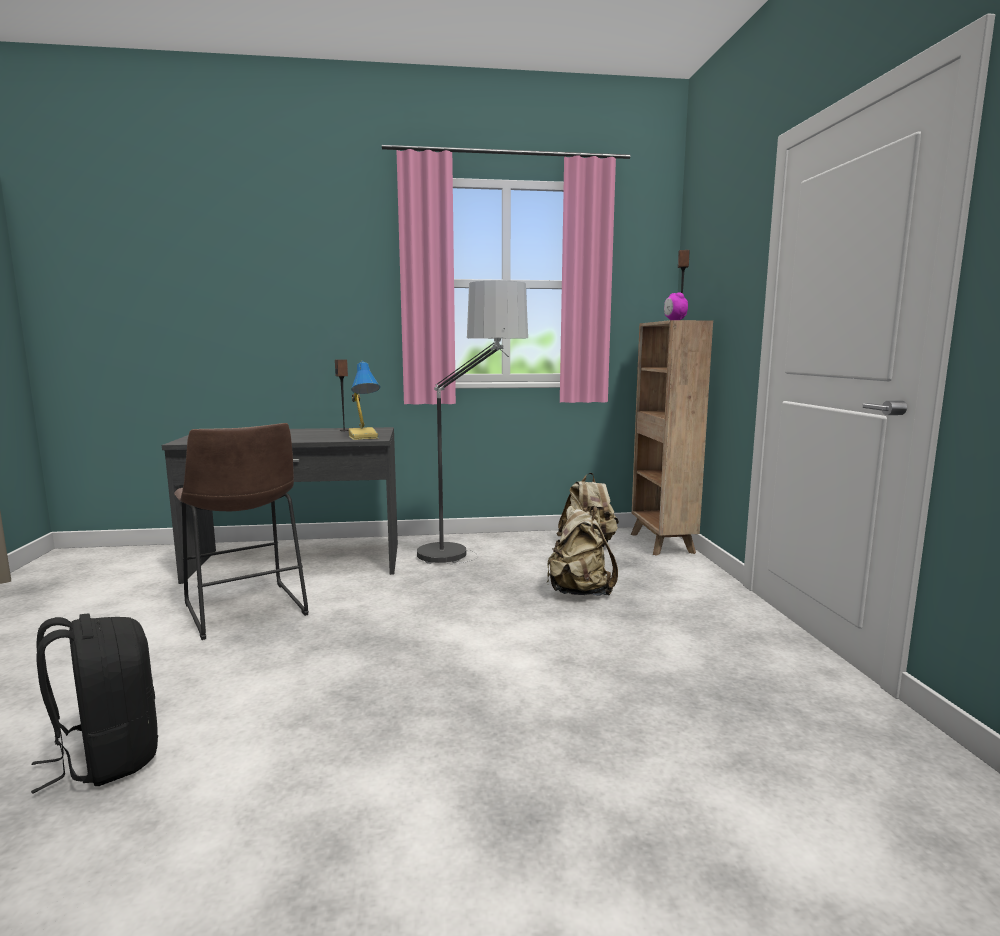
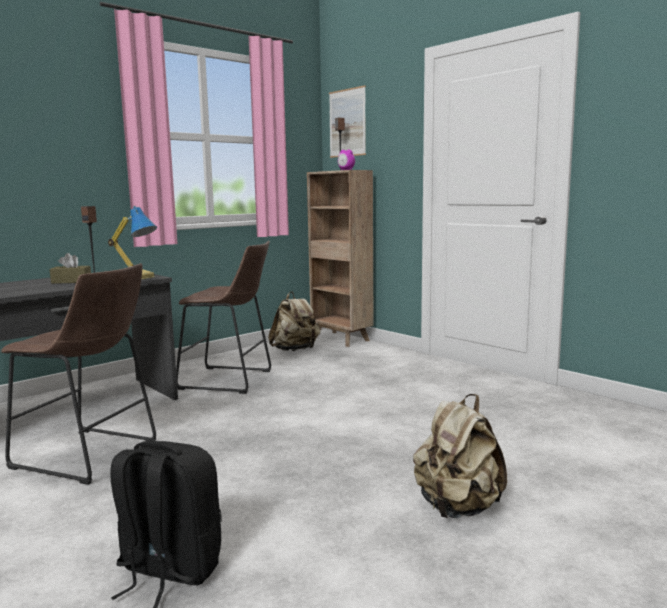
camera: 35 degrees left, 0 degrees up
(306, 434) = (71, 281): none -> brown tissue box
(469, 566) = (230, 380): floor lamp -> brown stool
(580, 592) = (336, 377): beige backpack -> beige backpack (457, 507)
(699, 256) = (347, 123): none -> picture

